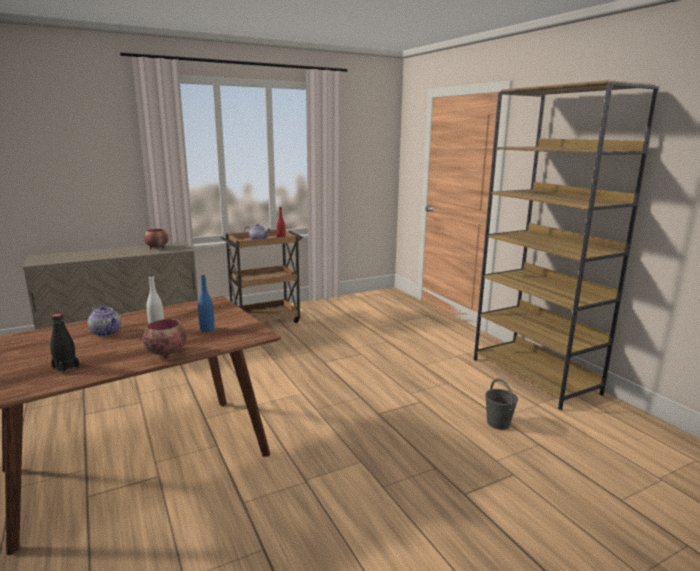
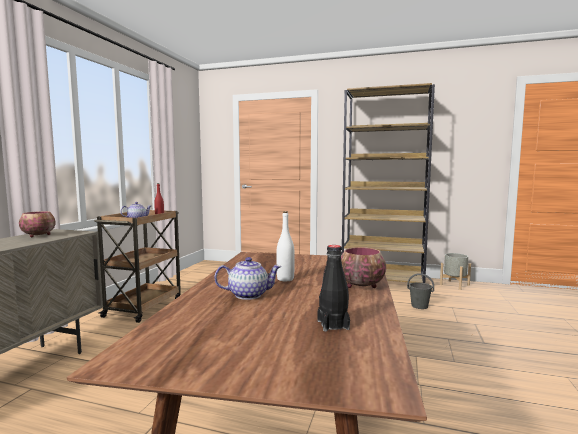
camera: 45 degrees left, 10 degrees down
(207, 329) = (322, 267): blue bottle -> none
(631, 423) = (454, 285): none -> grey planter

